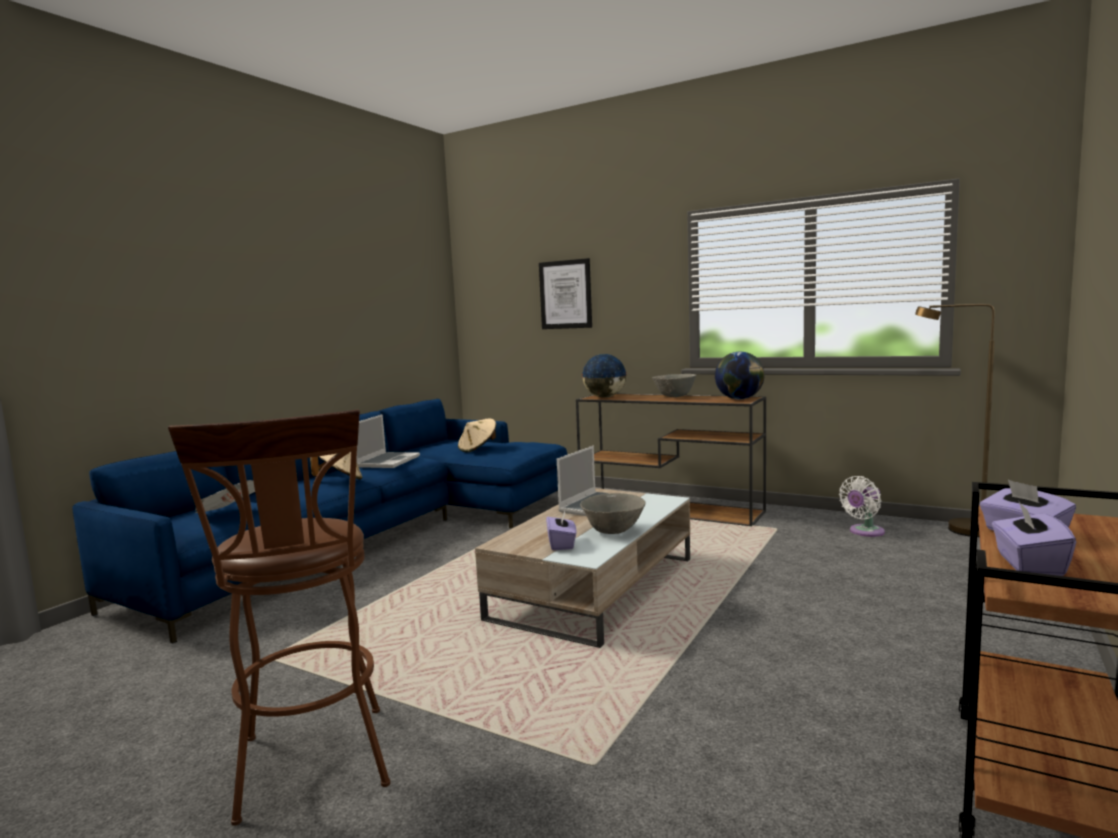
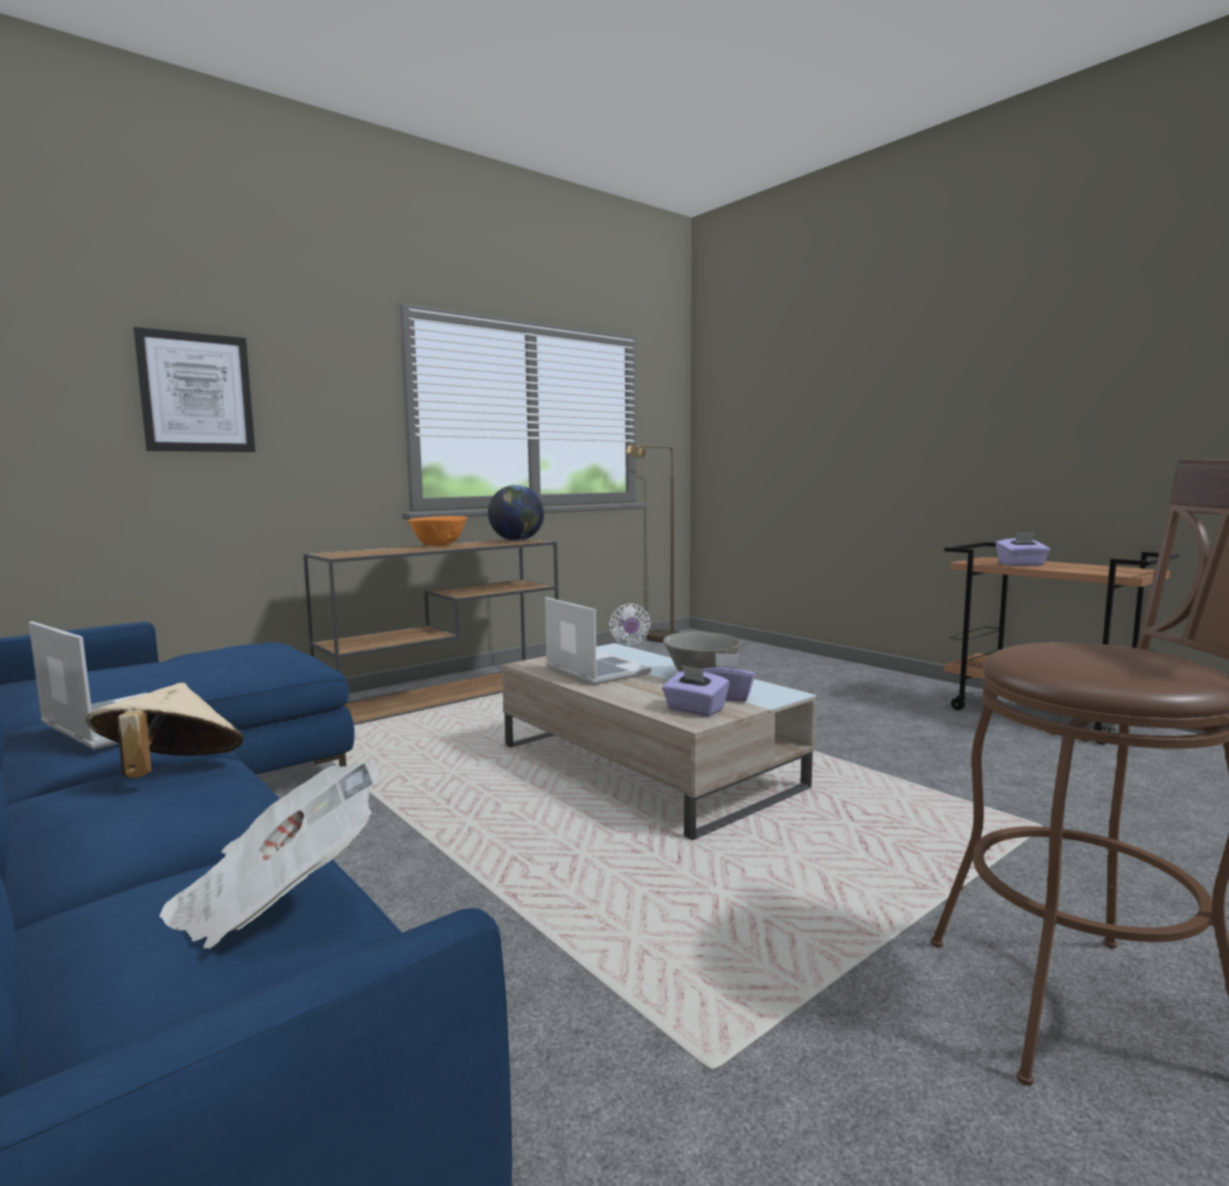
camera: 70 degrees left, 0 degrees up
(478, 449) = (197, 669): beige hat -> none
(604, 397) = (355, 554): globe -> none
(675, 397) = (439, 546): grey bowl -> orange bowl
(1028, 564) = (1082, 570): purple tissue box -> purple tissue box (695, 710)

